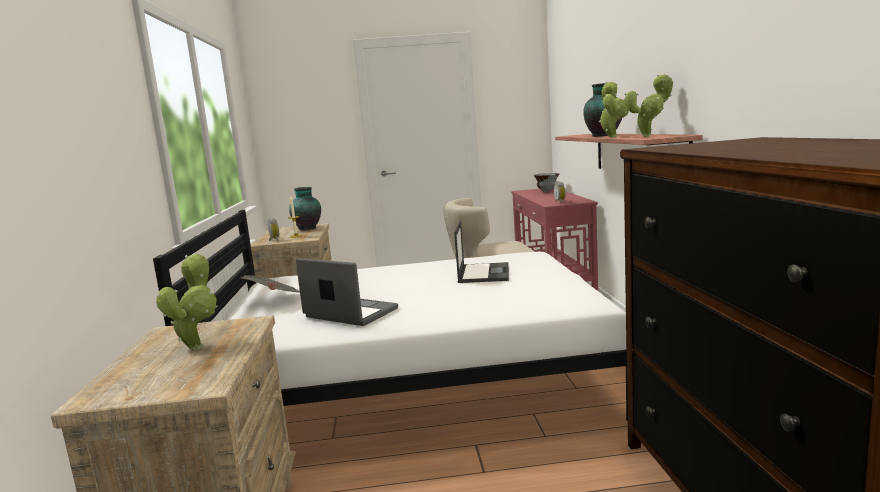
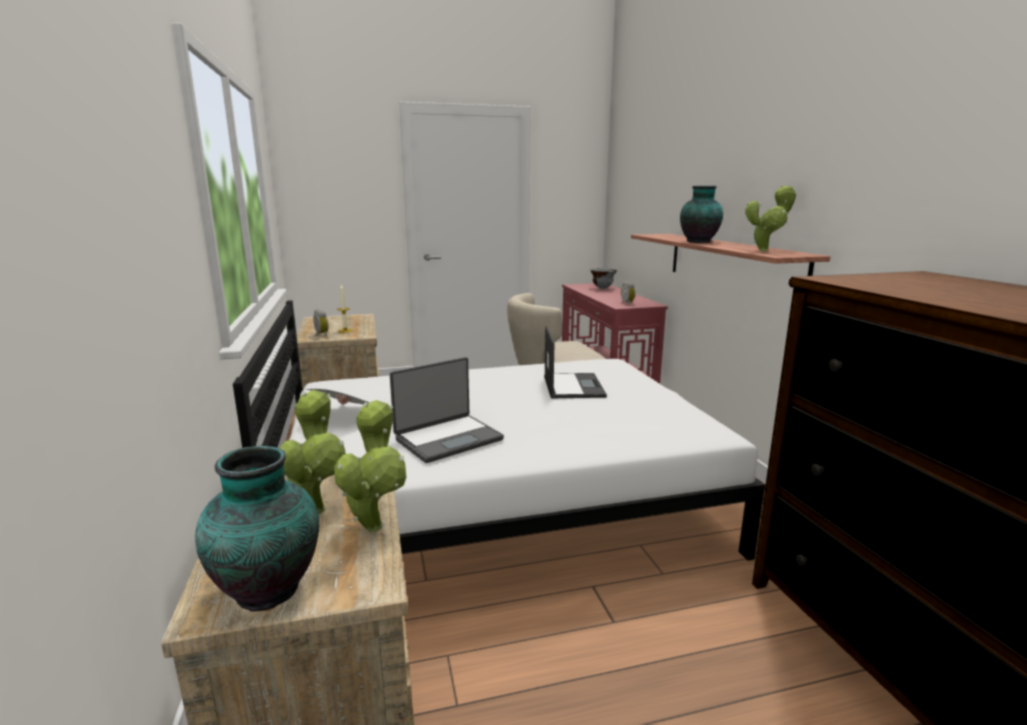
camera: 10 degrees left, 5 degrees up
(308, 228) = (353, 320): vase -> vase (270, 588)
(350, 314) = (447, 439): laptop -> laptop turned 120 degrees clockwise
(612, 137) = (718, 246): potted plant -> potted plant (375, 524)

